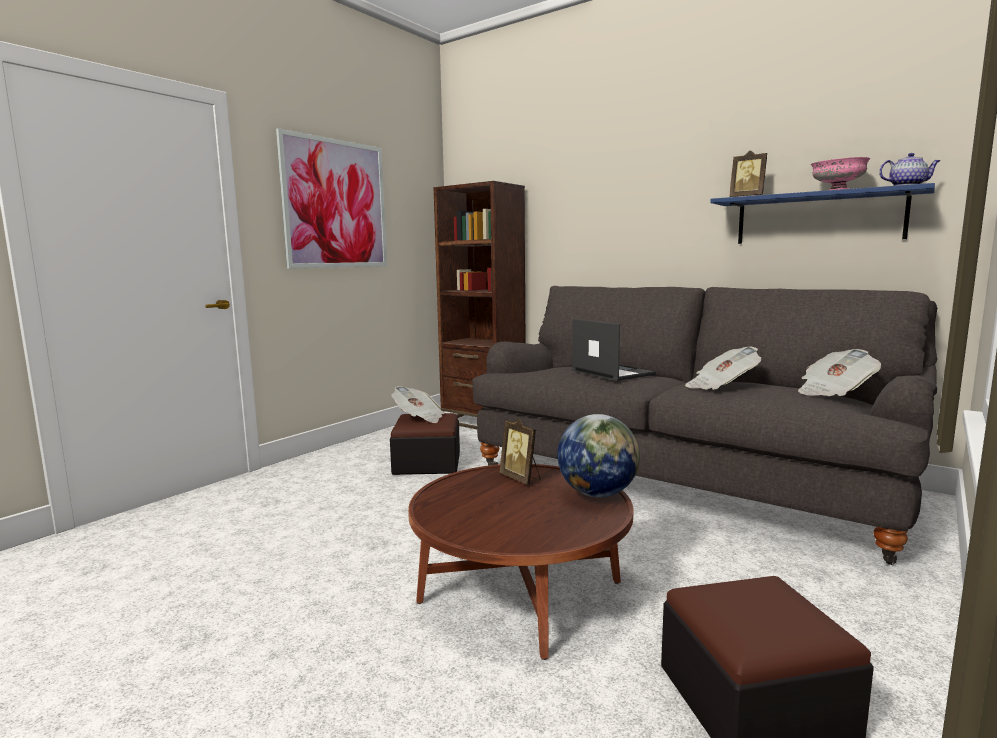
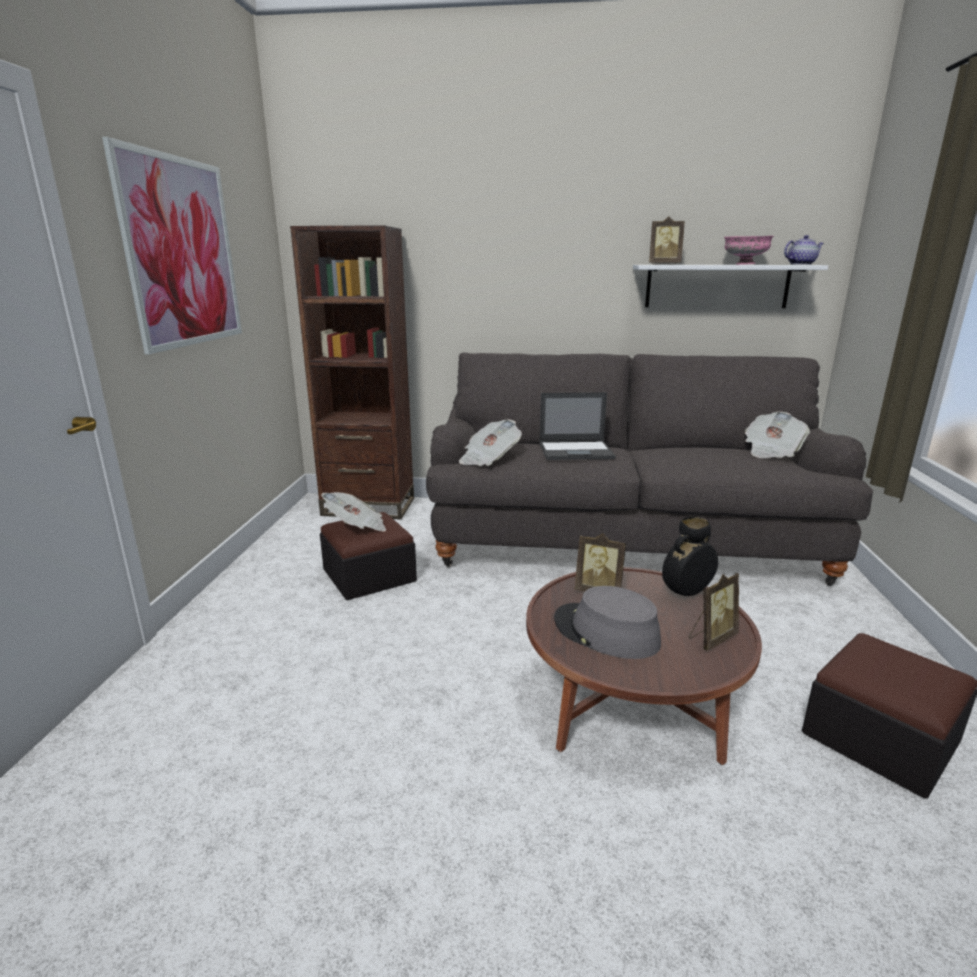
camera: 30 degrees left, 10 degrees up
(480, 502) = (605, 632): none -> grey hat
(565, 526) = (711, 638): none -> picture frame
(597, 494) = (686, 592): globe -> black vase
(611, 372) = (576, 451): laptop -> laptop turned 150 degrees clockwise
(721, 387) = (690, 457): newspaper -> newspaper (488, 459)
(818, 218) = (716, 286): blue shelf -> white shelf

